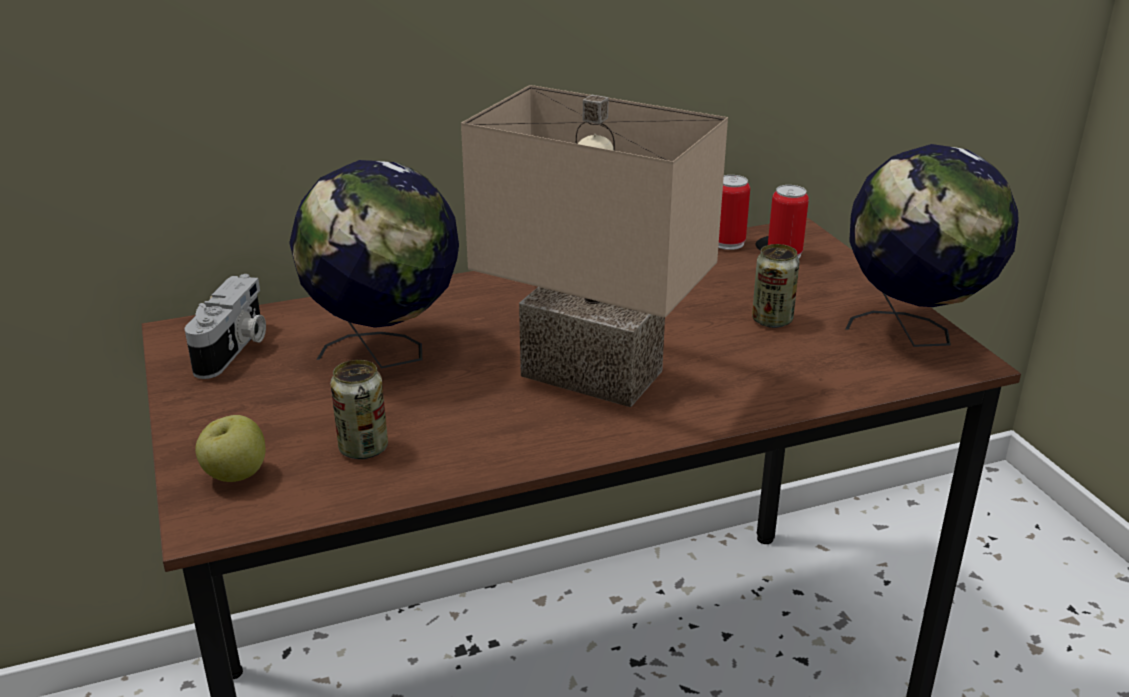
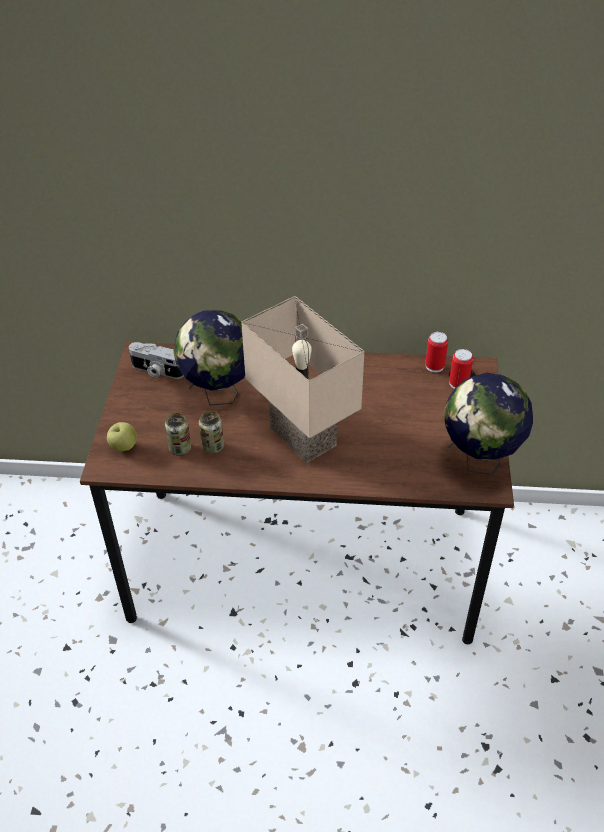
camera: 25 degrees right, 15 degrees up
(234, 348) = (156, 371): camera -> camera turned 75 degrees clockwise
(772, 320) = (414, 429): can -> can (213, 447)

